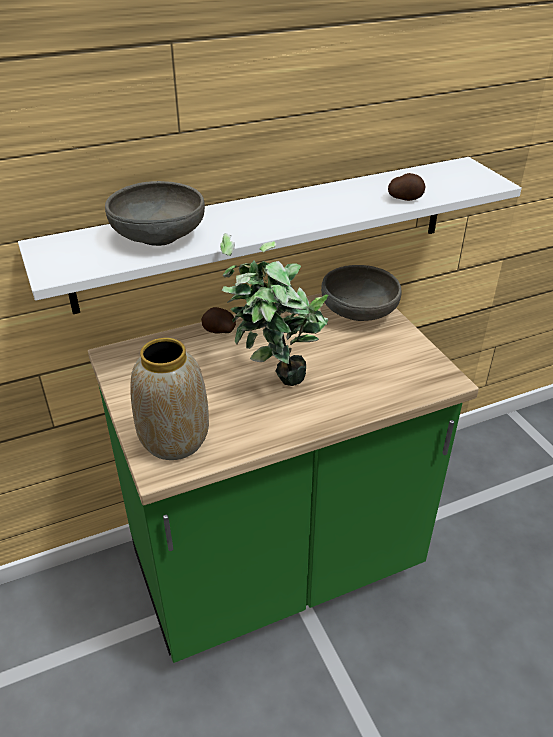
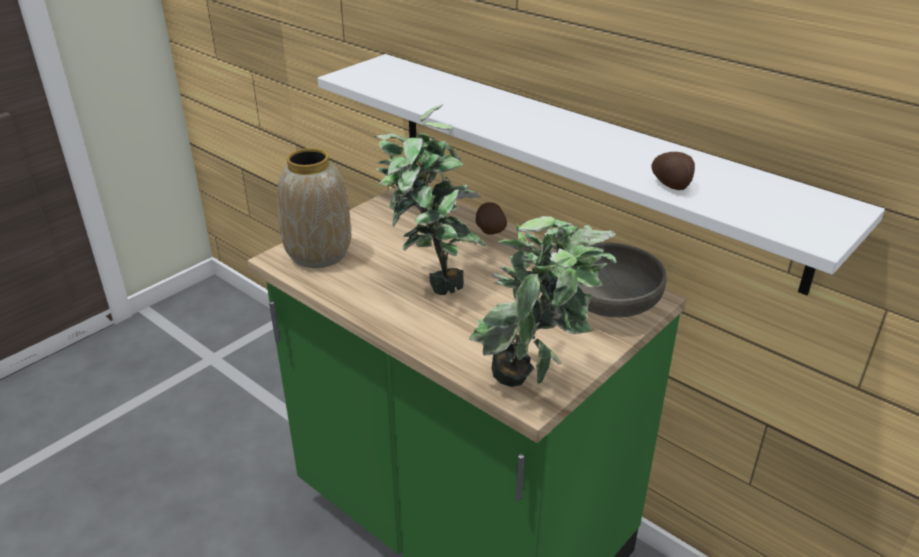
camera: 65 degrees right, 5 degrees down
(158, 236) = (441, 93): grey bowl -> none
(434, 374) = (534, 386): none -> potted plant

